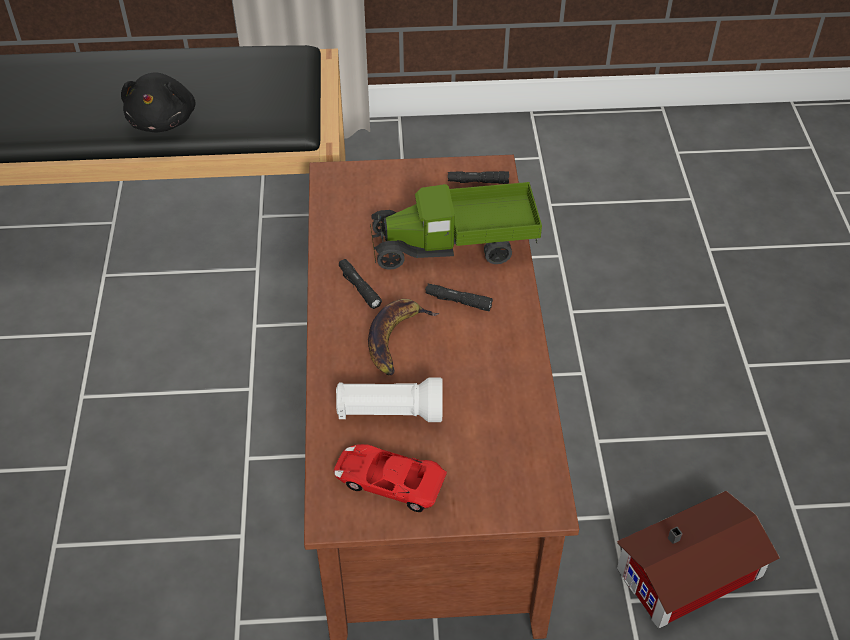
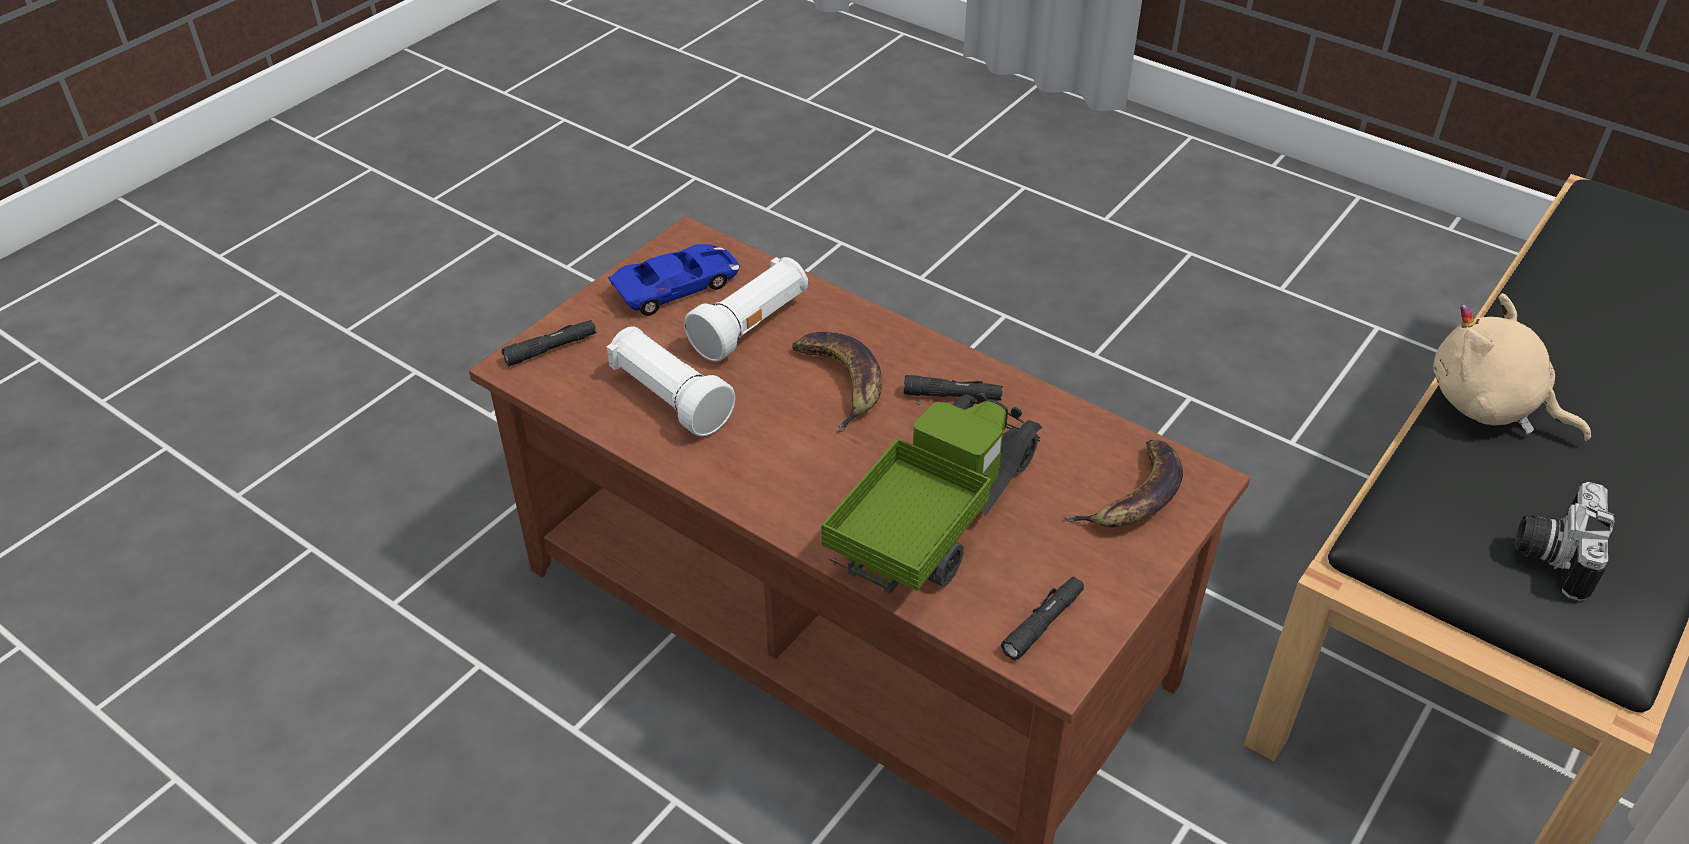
camera: 130 degrees right, 5 degrees down
(163, 120) = (1490, 406): black plush toy -> beige plush toy
(261, 78) = (1551, 554): none -> camera
(366, 189) = (1135, 497): none -> banana
(389, 481) = (677, 286): red toy car -> blue toy car
(458, 301) = (838, 461): black flashlight -> black flashlight (551, 348)
(490, 404) = (669, 398): none -> white flashlight
(694, 573) = (428, 747): toy house -> none

